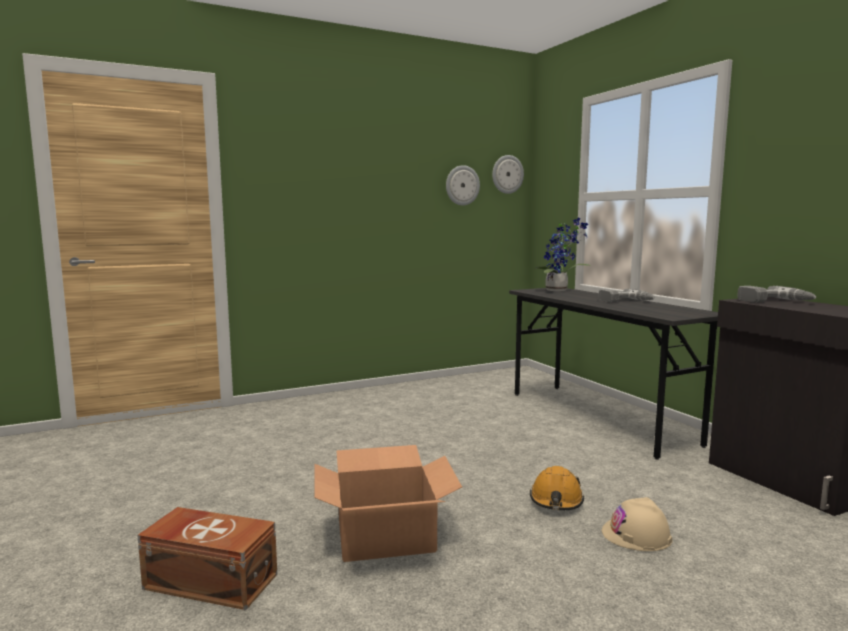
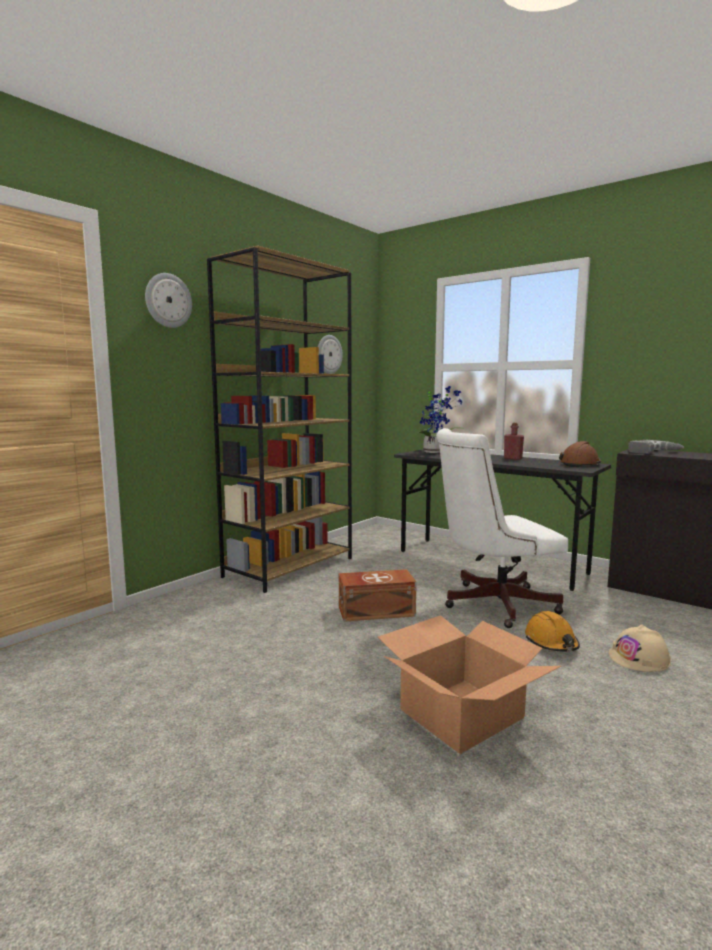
camera: 25 degrees left, 0 degrees up
(210, 580) = (355, 822): brown storage box -> brown storage box (375, 610)
(391, 394) = (289, 567): none -> brown bookcase
(507, 174) = (361, 345): wall clock -> wall clock (168, 300)
(543, 456) = (492, 604): none -> white office chair
(626, 301) = (512, 458): power drill -> red bottle
(689, 312) = (580, 464): none -> brown hard hat

